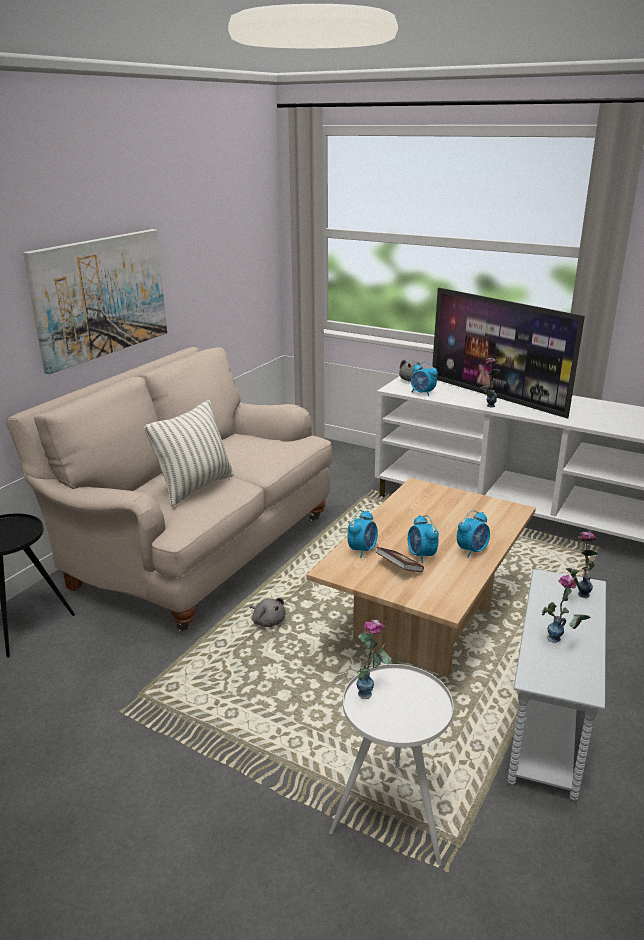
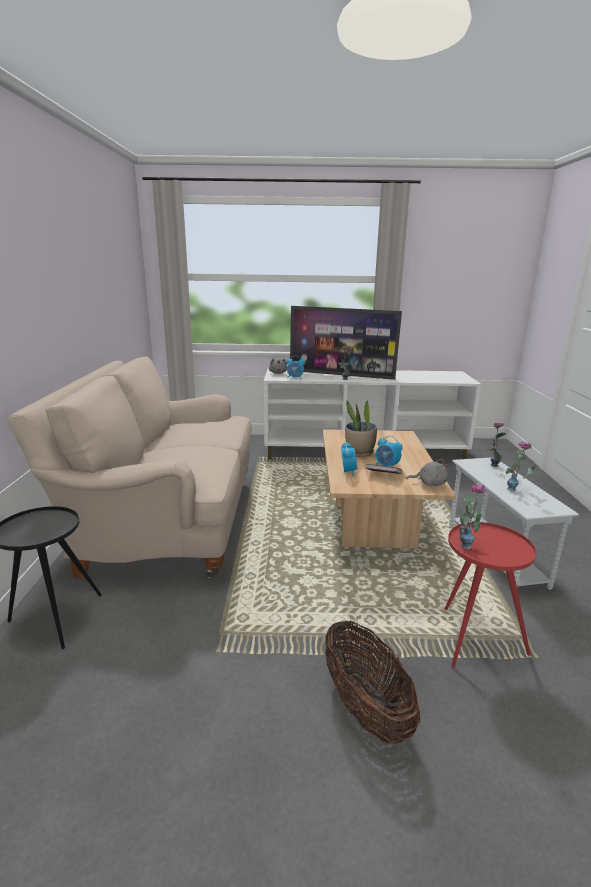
camera: 30 degrees left, 5 degrees down
(101, 297) = (58, 309): picture -> none
(195, 487) = (192, 456): pillow -> none
(198, 829) = (365, 708): none -> basket
(268, 621) = (270, 551): grey plush toy -> grey plush toy (429, 483)
(392, 815) = (474, 639): white side table -> red side table
(411, 526) = (359, 453): none -> potted plant
(472, 550) = (411, 457): alarm clock -> none

